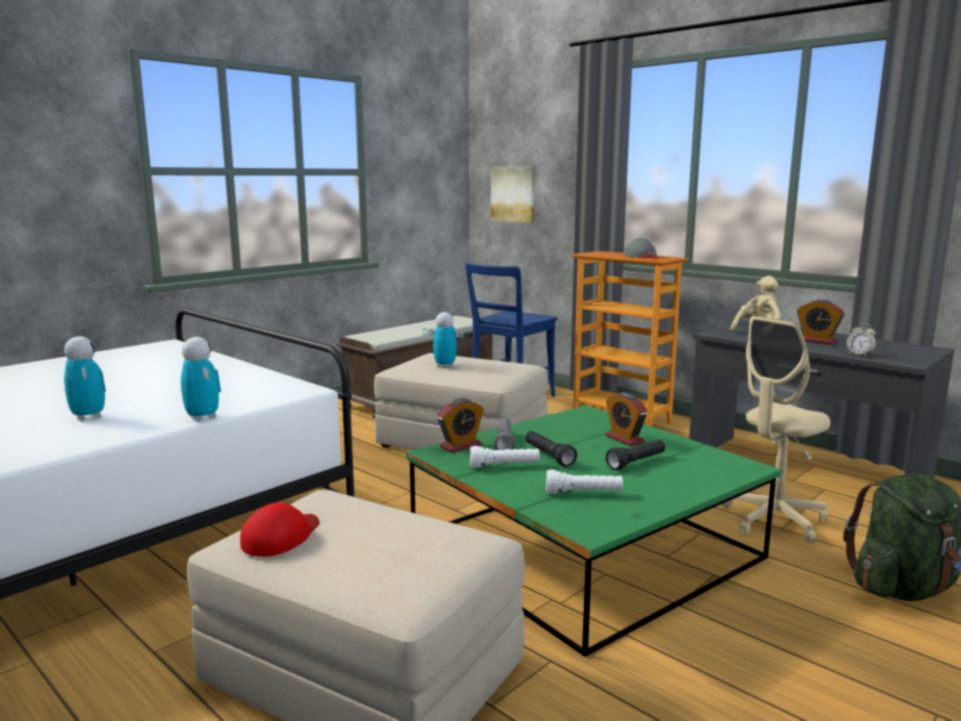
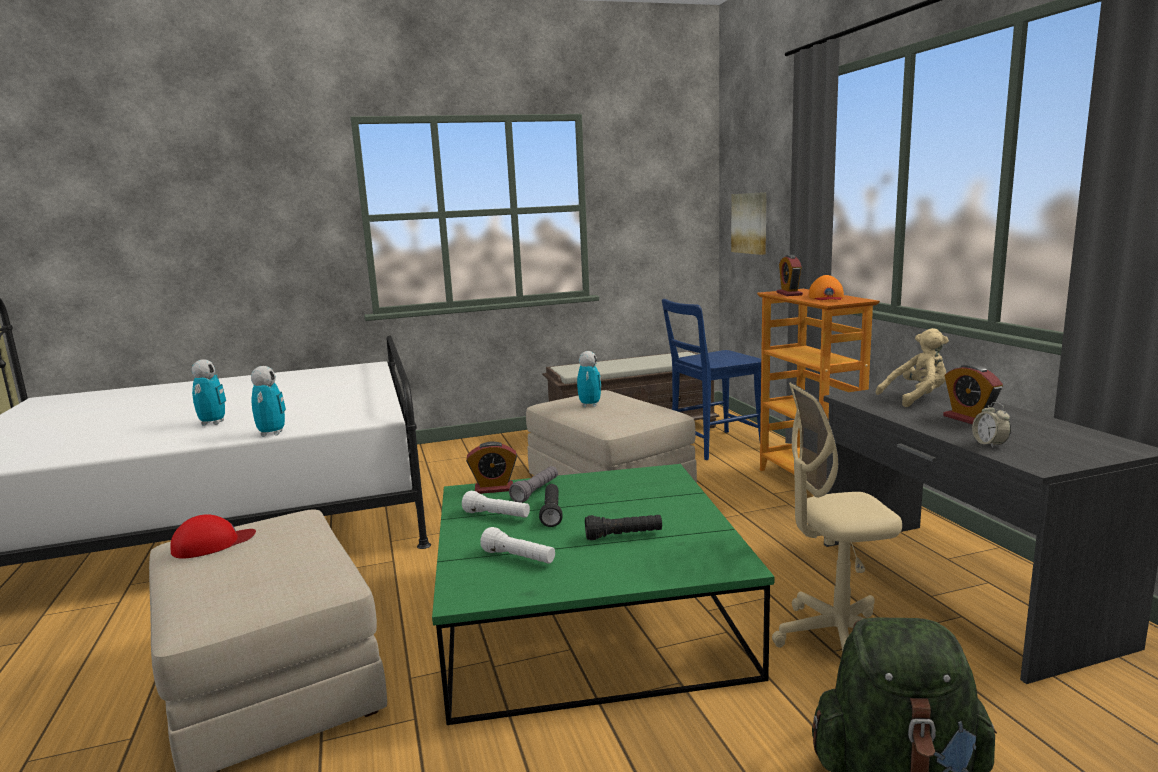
camera: 30 degrees right, 0 degrees up
(445, 366) = (590, 405): toy robot -> toy robot turned 45 degrees clockwise
(624, 439) = (655, 508): alarm clock -> alarm clock (789, 294)
(642, 256) = (826, 297): grey cap -> orange cap

